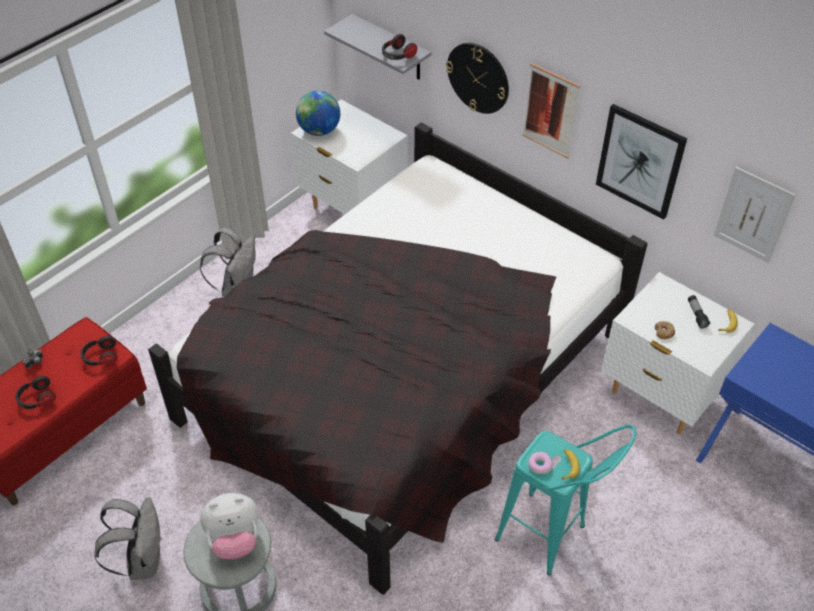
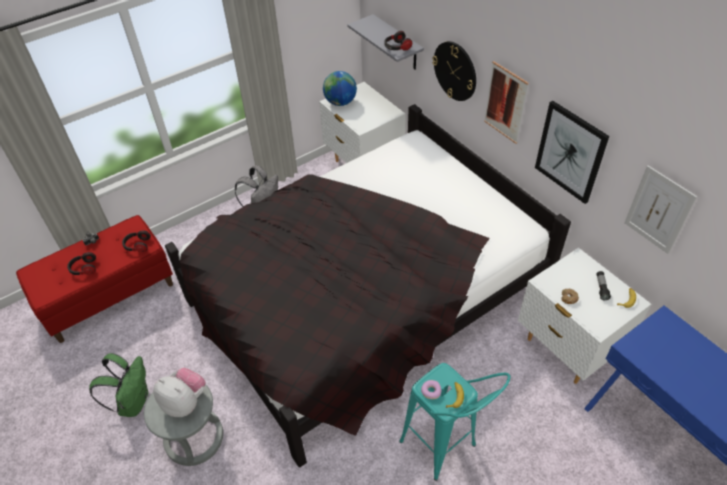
camera: 15 degrees right, 0 degrees up
(143, 560) = (133, 401): grey backpack -> green backpack
(234, 539) = (185, 402): plush toy -> plush toy turned 150 degrees counterclockwise

